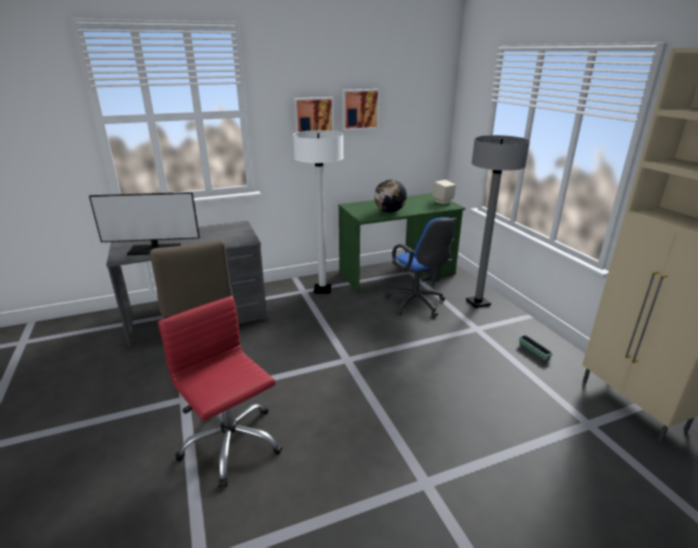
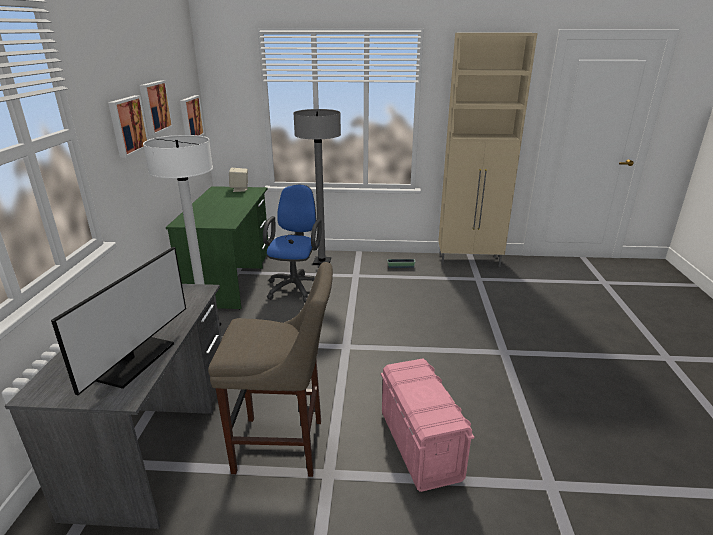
camera: 65 degrees left, 0 degrees up
(231, 443) = (420, 445): red office chair -> pink storage box
(389, 211) = (228, 212): globe -> none
(417, 304) = (296, 286): blue office chair -> blue office chair turned 75 degrees counterclockwise
(421, 126) = (190, 118): none -> picture

